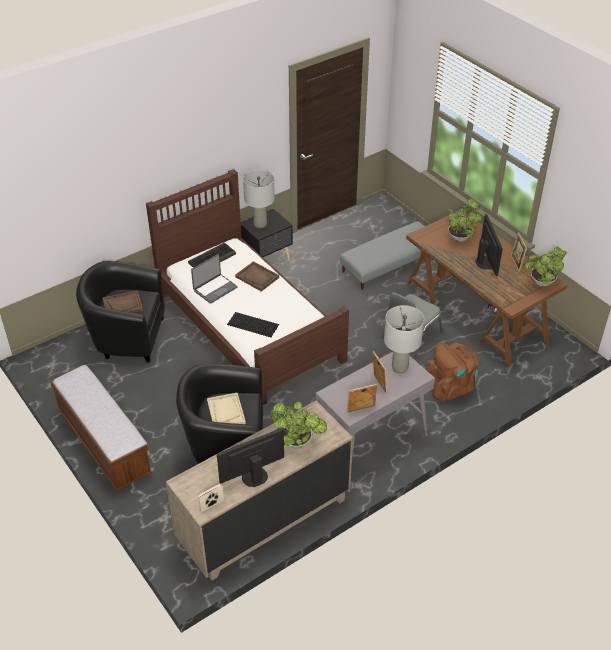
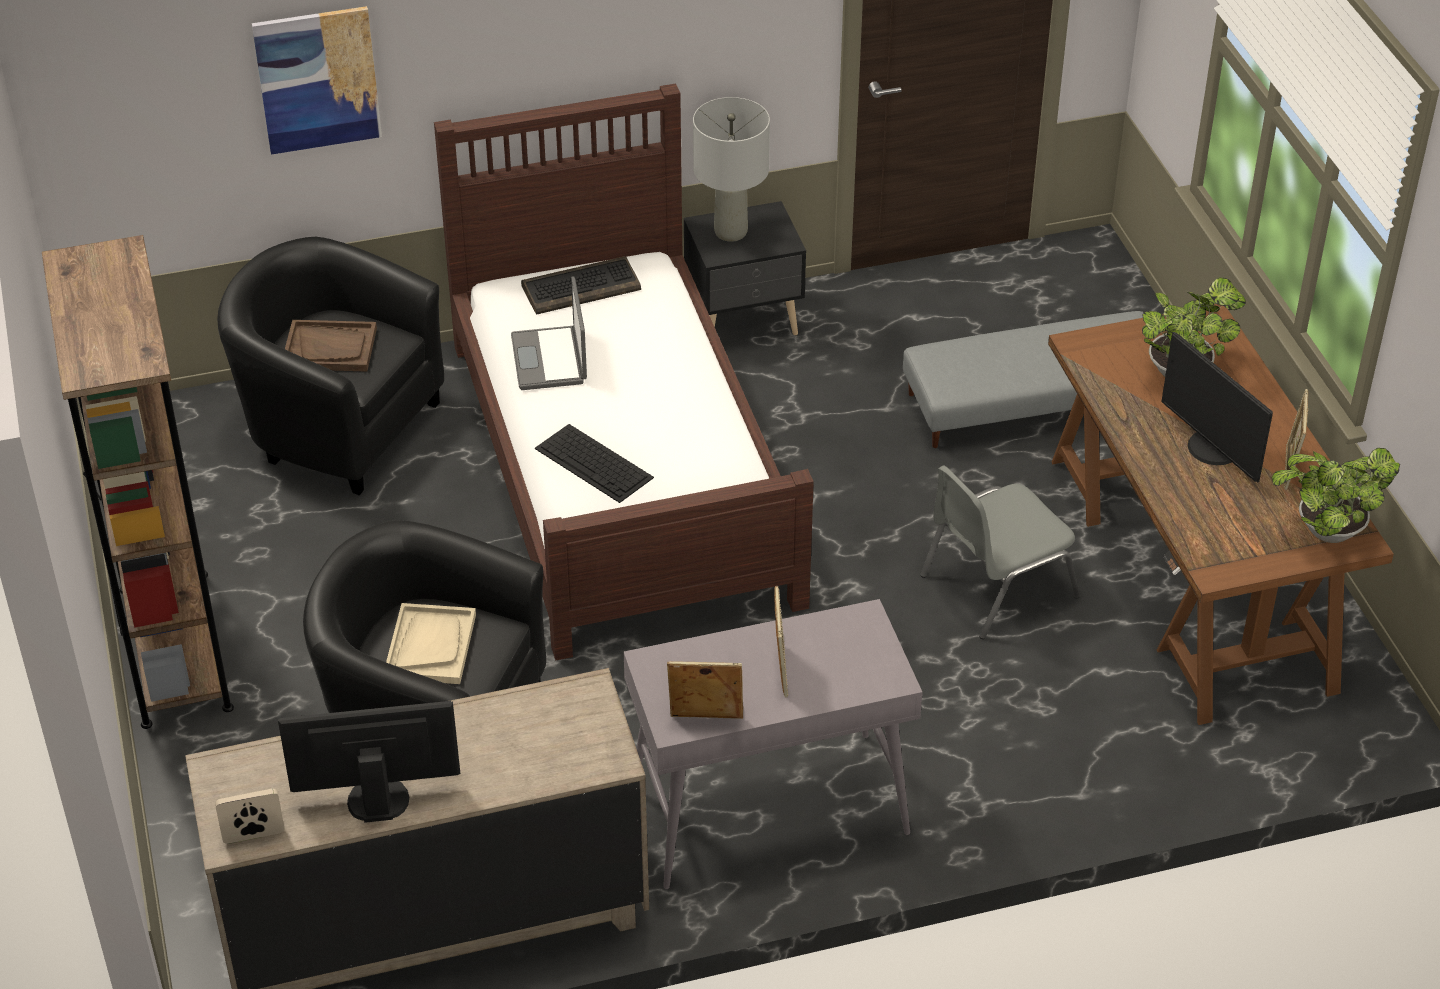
camera: 20 degrees right, 0 degrees up
(99, 195) = (317, 79): none -> picture
(104, 442) = (175, 647): bench -> brown bookcase
(215, 289) = (551, 359): laptop -> laptop turned 105 degrees clockwise
(257, 277) = (661, 356): brown tray -> none
(298, 442) = (515, 752): potted plant -> none
(399, 367) = (851, 645): grey table lamp -> none
(450, 387) = (1027, 737): brown backpack -> none
(486, 262) = (1211, 449): monitor -> monitor turned 135 degrees clockwise

